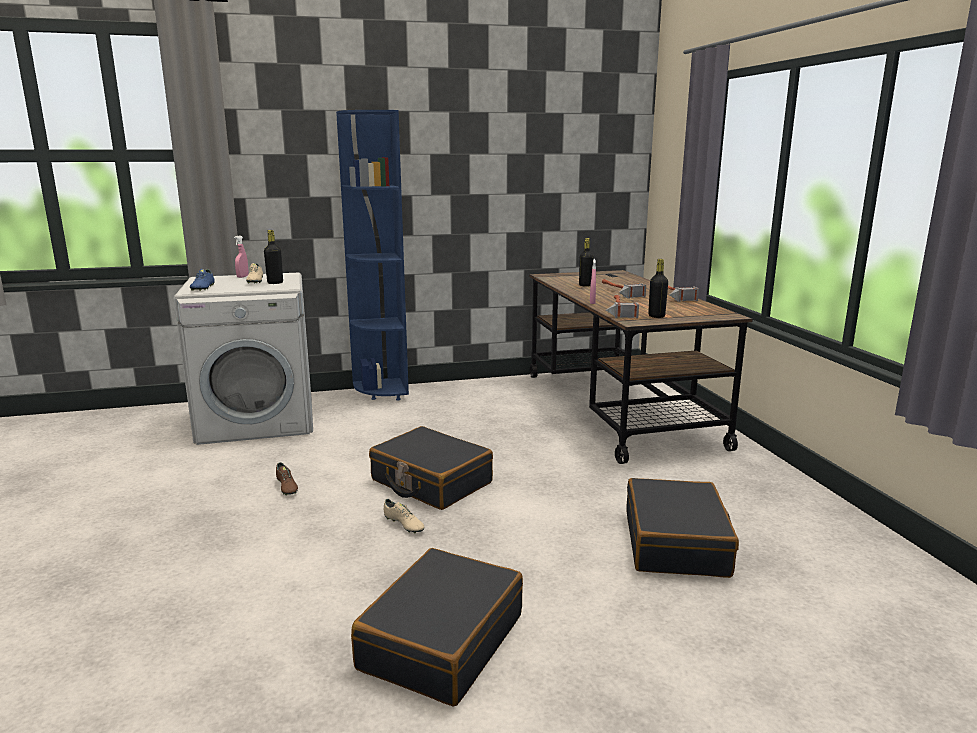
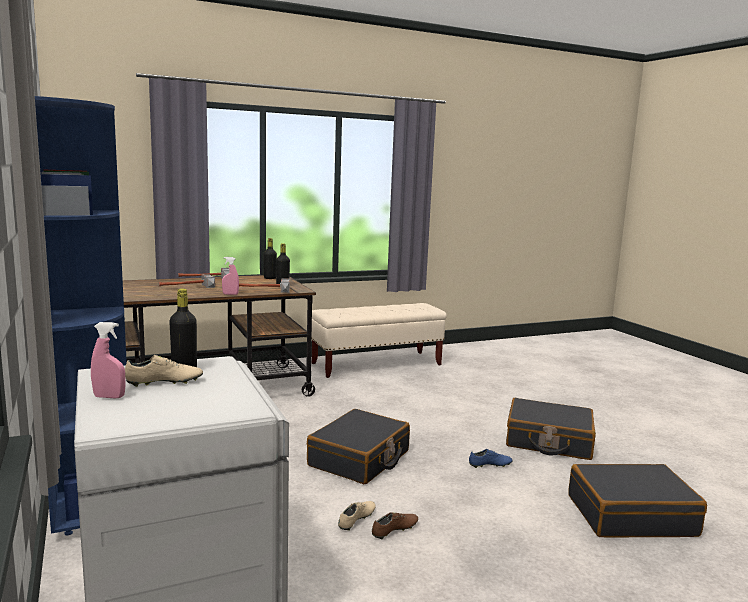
camera: 100 degrees left, 5 degrees down
(203, 288) = (222, 405): blue shoe -> blue shoe (490, 465)
(404, 525) = (436, 463): beige shoe -> beige shoe (357, 520)
(585, 285) = (147, 293): black bottle -> black bottle (270, 278)
(676, 543) = (415, 388): black suitcase -> black suitcase (630, 515)
(793, 521) = (377, 364): none -> beige bench

